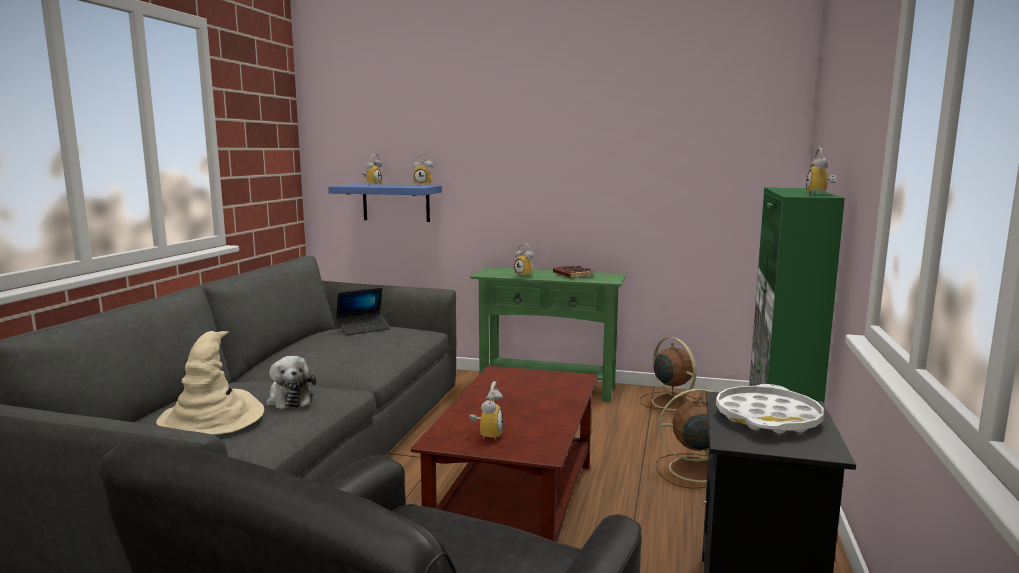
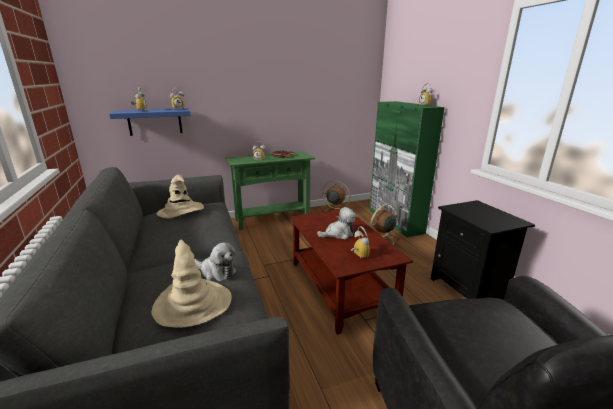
camera: 35 degrees left, 10 degrees up
(363, 329) = (181, 211): laptop -> beige hat
(514, 403) = (338, 234): none -> plush toy
(767, 418) = (479, 212): white tray -> none

